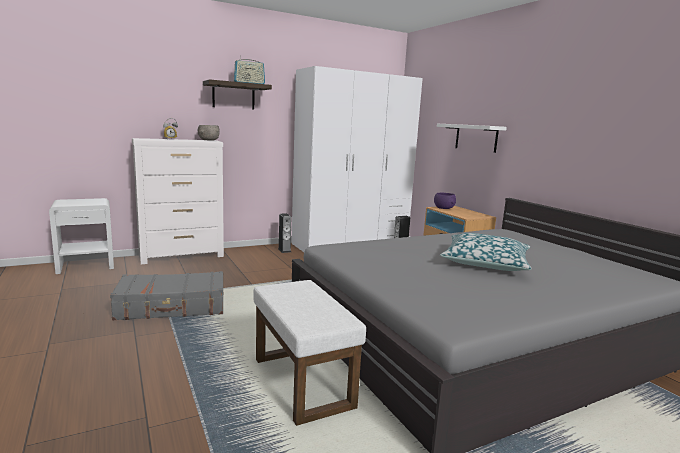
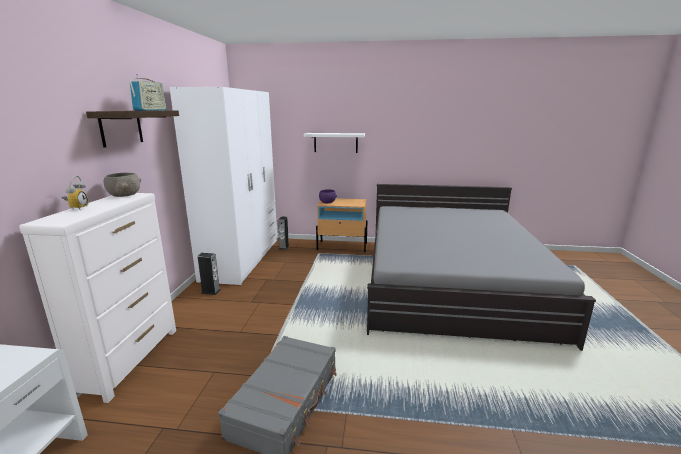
camera: 55 degrees left, 5 degrees up
(304, 382) = (479, 363): white ottoman -> none
(485, 262) = (455, 232): pillow -> none

